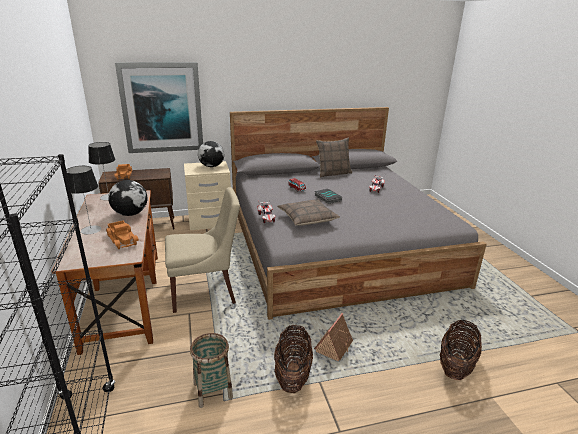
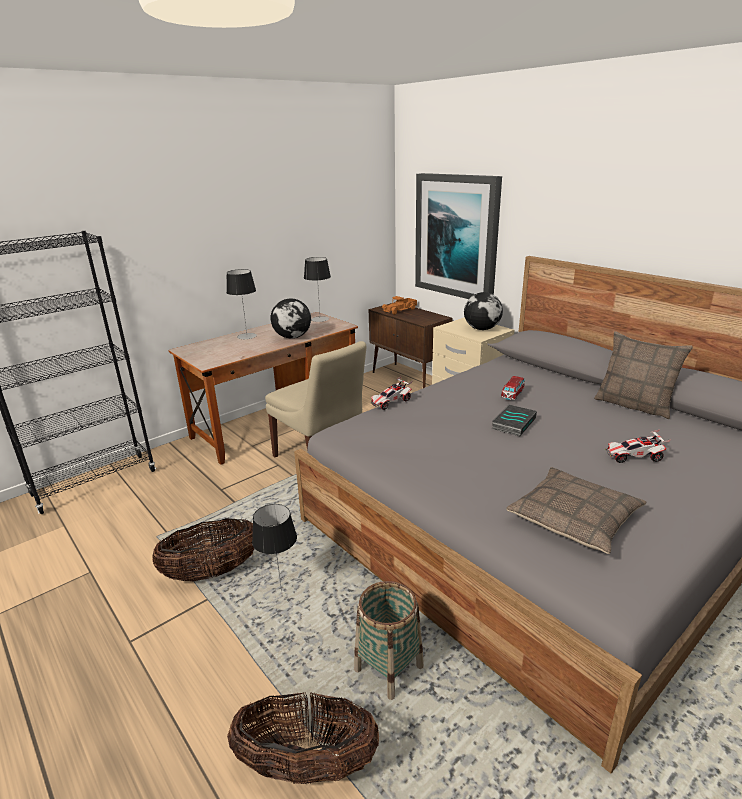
camera: 65 degrees right, 0 degrees up
(123, 239) = (238, 351): toy truck -> none
(212, 390) = (169, 524): basket -> basket (388, 668)
(307, 218) = (417, 425): pillow -> pillow (574, 518)
(334, 346) = (281, 592): toy house -> table lamp

